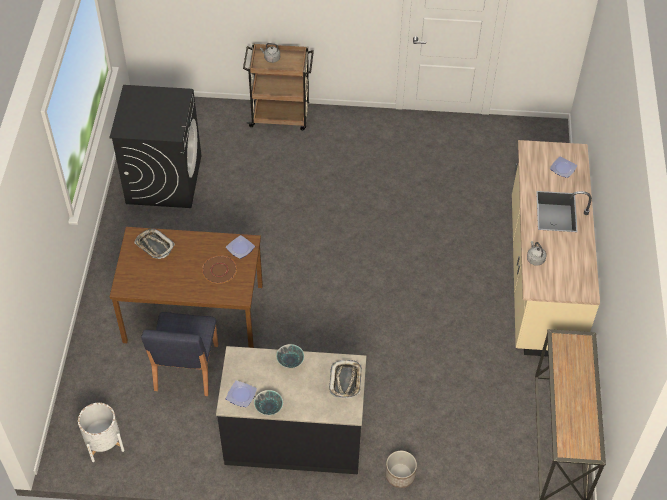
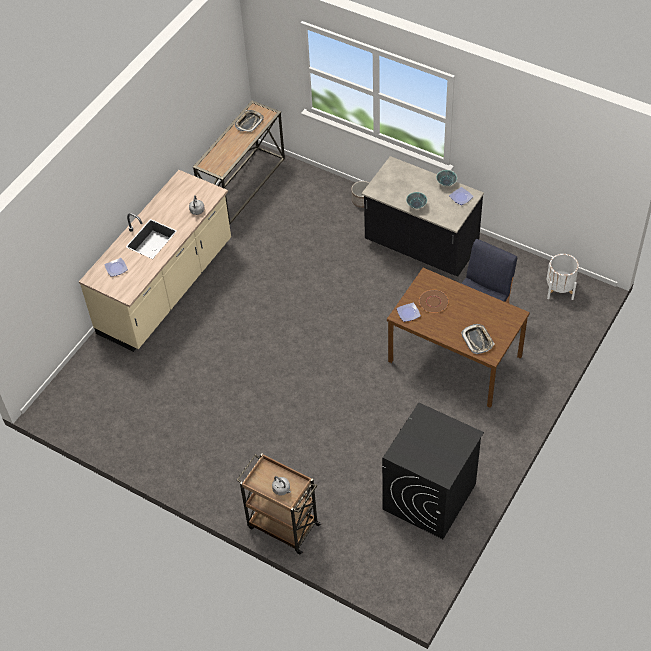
camera: 150 degrees left, 0 degrees up
(346, 381) = (385, 182): tray -> tray (249, 123)

